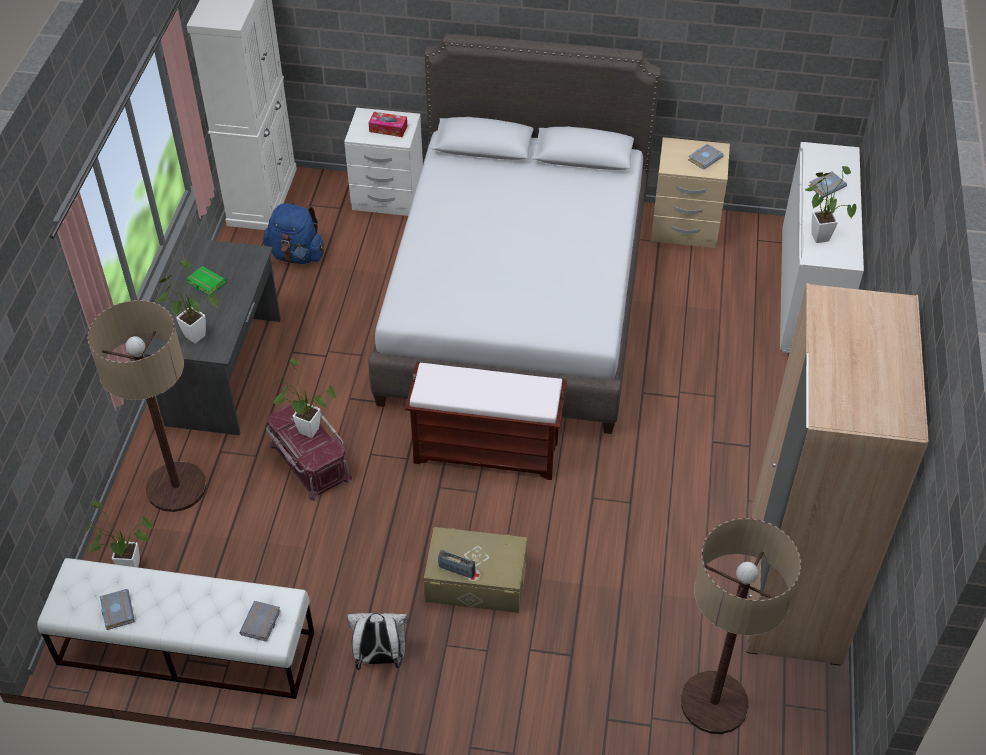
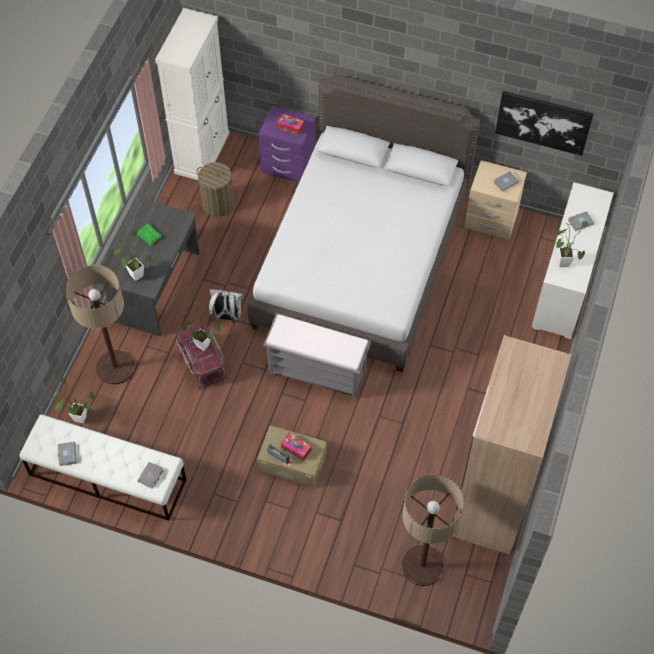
camera: 10 degrees right, 10 degrees up
(296, 255) = (218, 204): blue backpack -> laundry basket
(380, 658) = (224, 503): white backpack -> white backpack (227, 316)
(387, 198) = (288, 166): white nightstand -> purple nightstand
(482, 554) = (296, 448): none -> tissue box
(487, 451) = (318, 372): brown bench -> grey bench
(751, 55) = (543, 122): none -> picture

